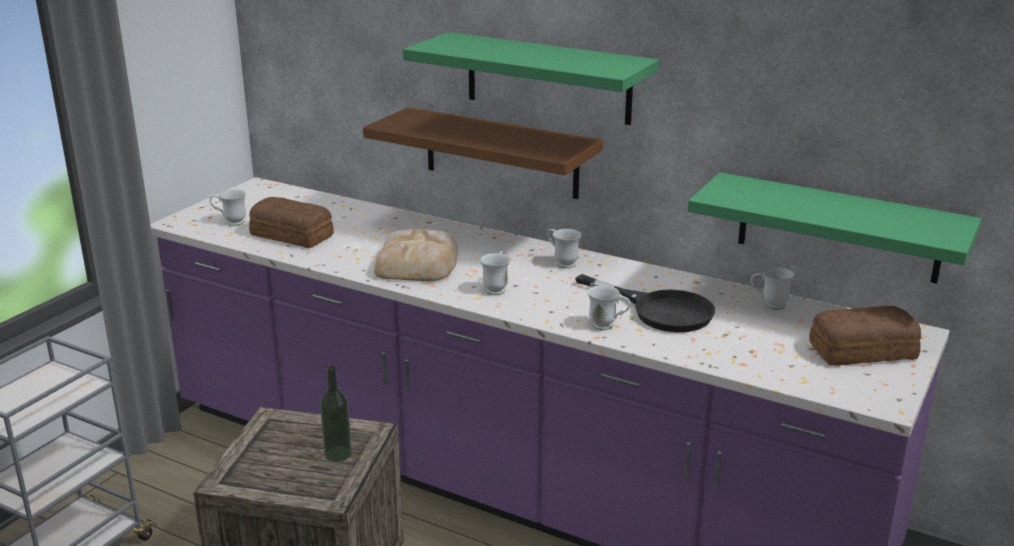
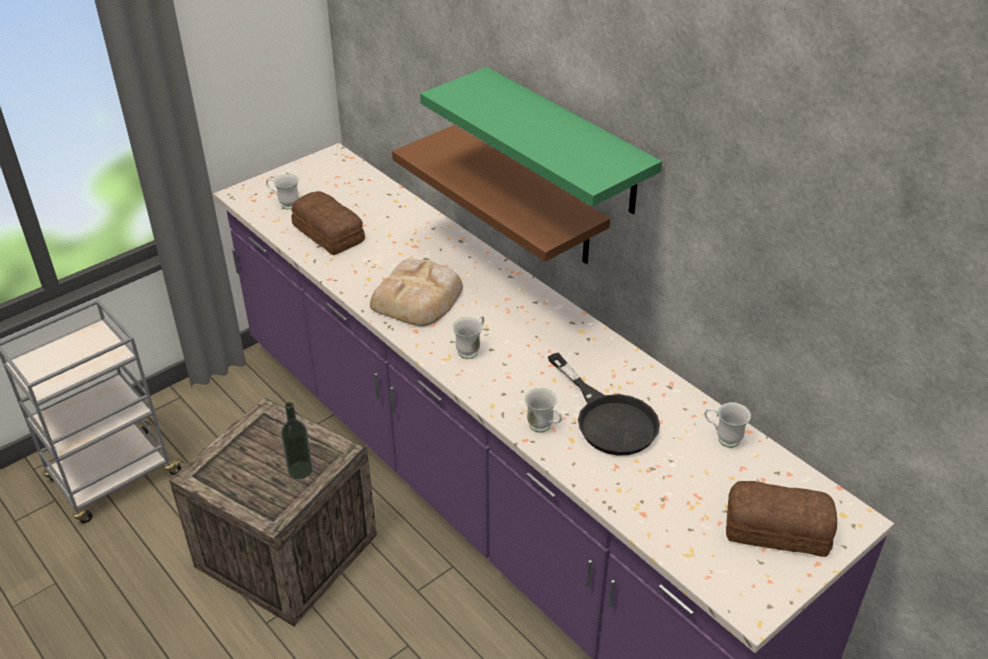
camera: 20 degrees right, 15 degrees up
(562, 263) = (553, 328): white mug -> none
(838, 228) = (808, 384): green shelf -> none

